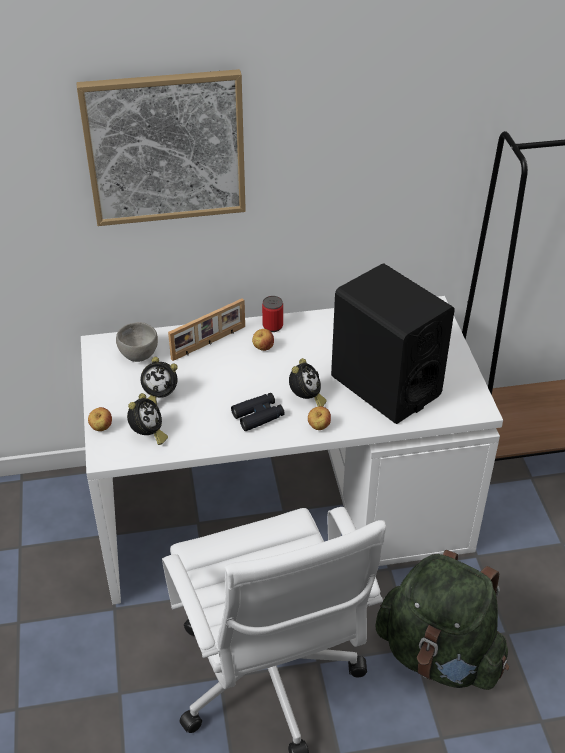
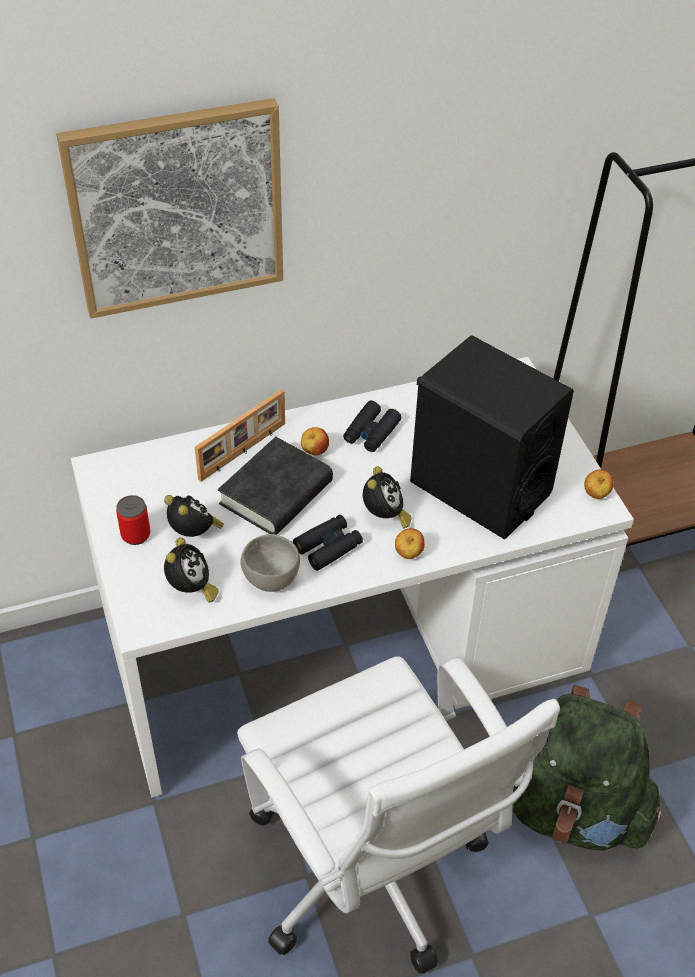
camera: 10 degrees left, 5 degrees up
(101, 428) = (127, 587): apple -> apple (596, 495)
(139, 354) = (154, 476): grey bowl -> grey bowl (271, 577)
(159, 397) = (194, 534): alarm clock -> alarm clock turned 135 degrees counterclockwise
(227, 374) = (276, 493): none -> black book
(272, 326) = (320, 419): can -> can (135, 535)
(309, 338) = (371, 432): none -> black binoculars

